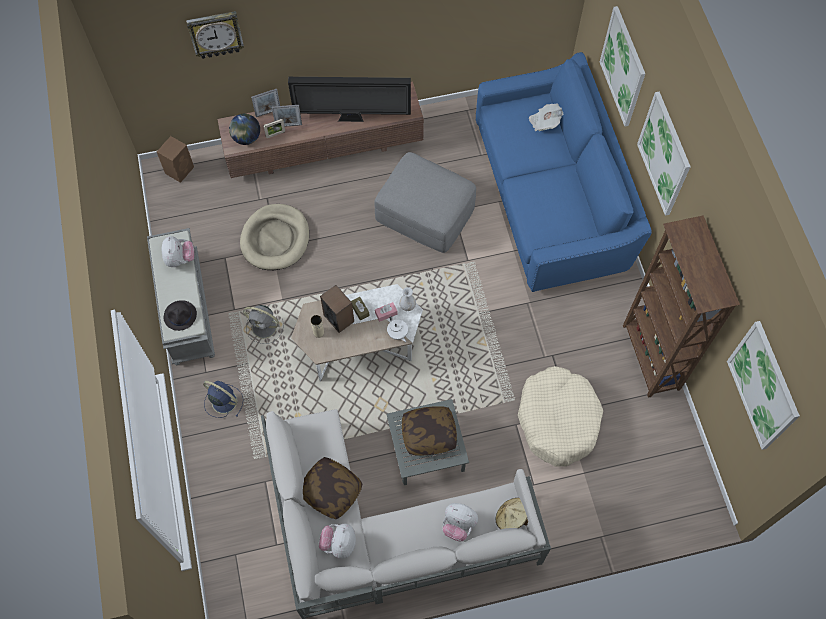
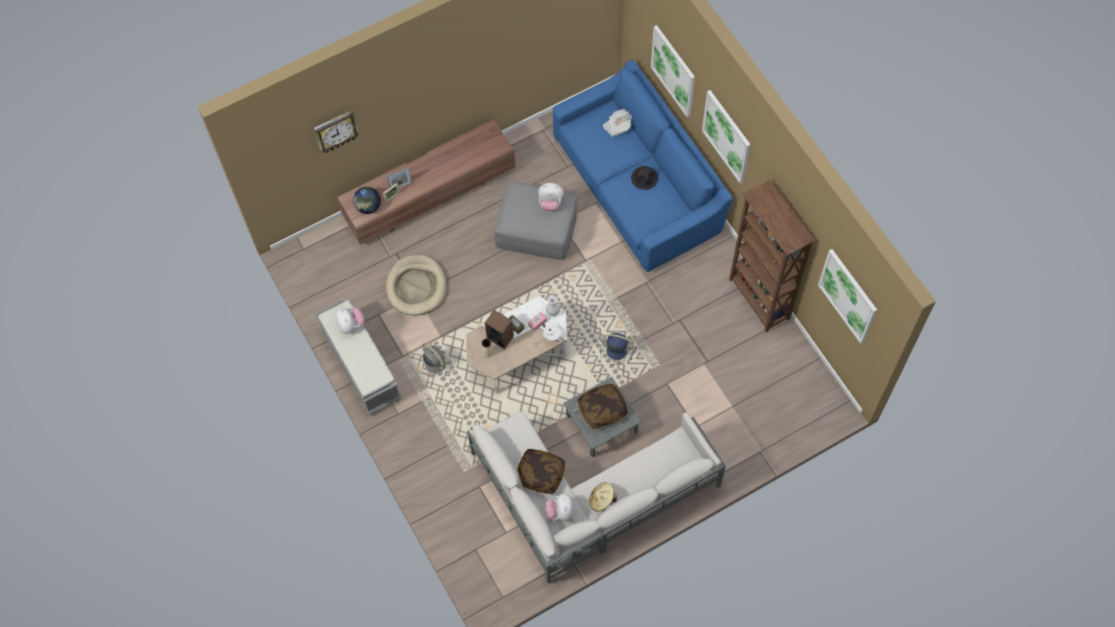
camera: 15 degrees left, 0 degrees up
(180, 169) = (311, 249): brown speaker -> none
(180, 315) = (369, 371): black hat -> black hat (644, 178)
(223, 401) = (421, 433): blue fan -> blue fan (615, 350)
(265, 327) = (434, 363): grey fan -> grey fan turned 135 degrees counterclockwise
(268, 112) = (379, 179): picture frame -> none
(352, 118) = (453, 165): television -> none
(458, 525) = (649, 471): plush toy -> plush toy (550, 203)
(511, 517) = (688, 453): beige hat -> beige hat (601, 500)
(558, 420) = (699, 370): beige dog bed -> none

